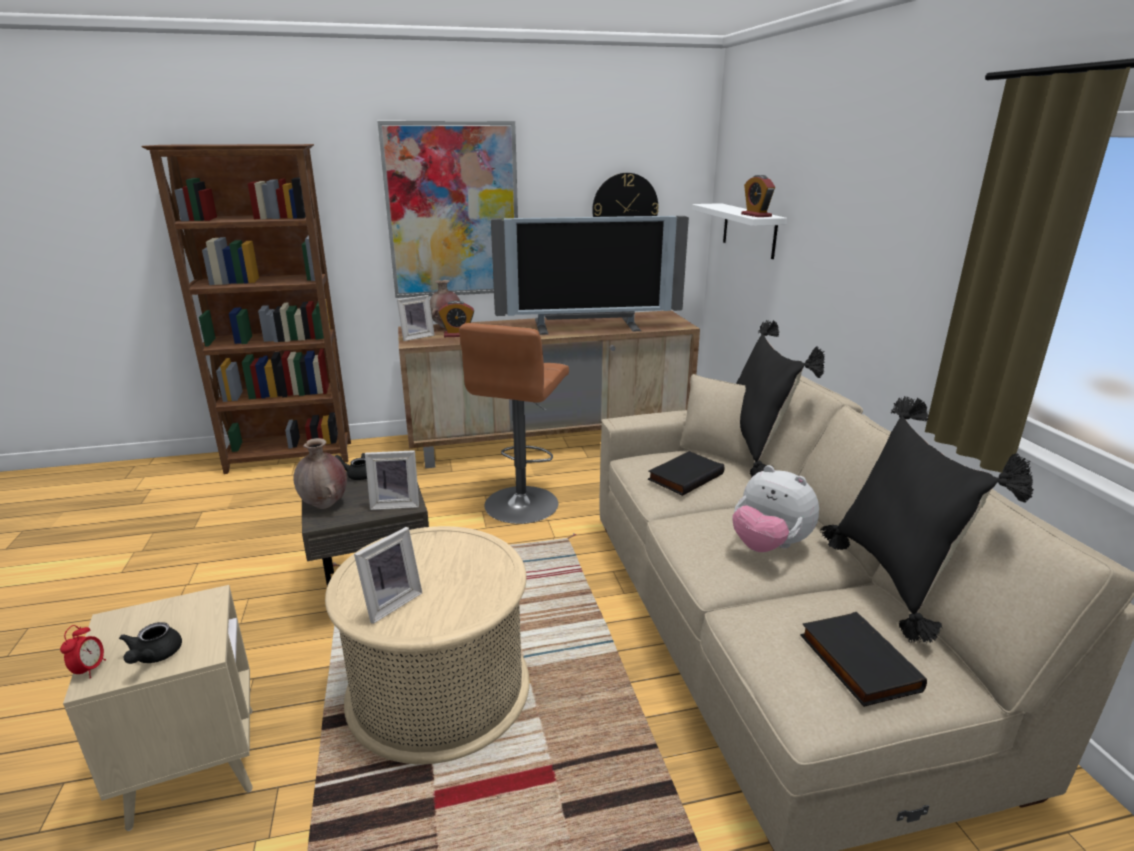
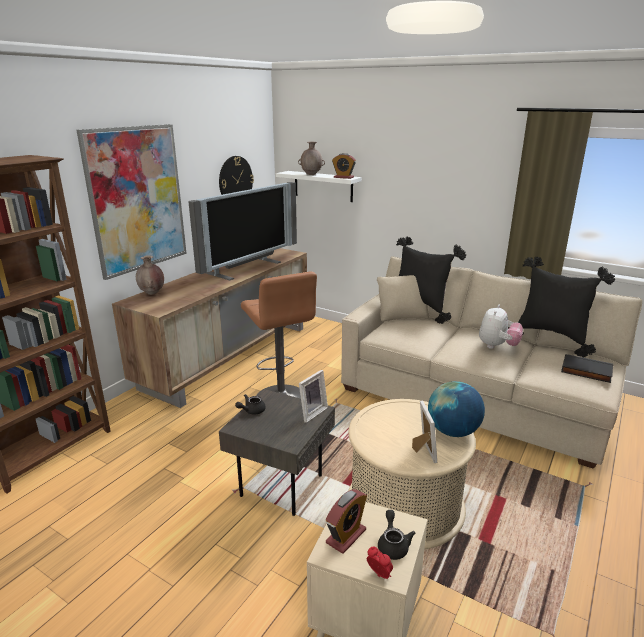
camera: 45 degrees left, 0 degrees up
(154, 656) = (393, 544): black teapot -> black teapot turned 135 degrees counterclockwise
(325, 505) = (274, 435): brown vase -> brown vase (311, 174)
(416, 337) = (149, 306): picture frame -> none
(457, 335) = (176, 296): alarm clock -> alarm clock (346, 536)
(467, 607) = (453, 431): none -> globe
(684, 476) = (414, 333): black book -> none
(769, 546) = (497, 346): plush toy -> plush toy turned 60 degrees counterclockwise

